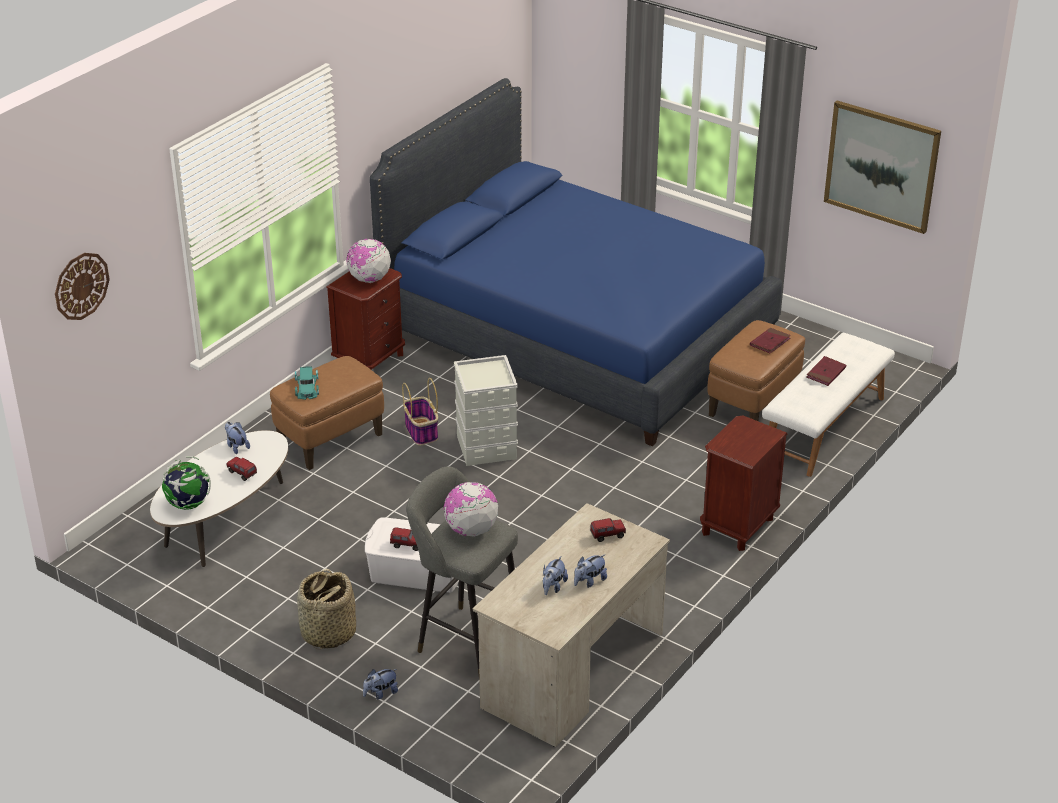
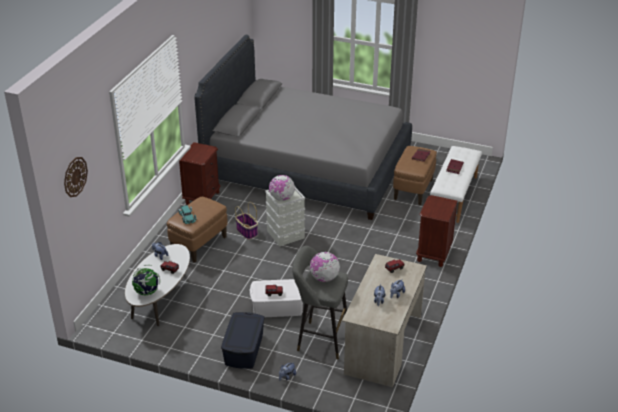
camera: 15 degrees left, 0 degrees up
(327, 633) = (243, 349): basket -> blue storage box
(369, 279) = (201, 153): globe -> globe (282, 198)
(576, 335) = (307, 168): blue bed -> grey bed
(881, 166) = (461, 56): picture -> none

